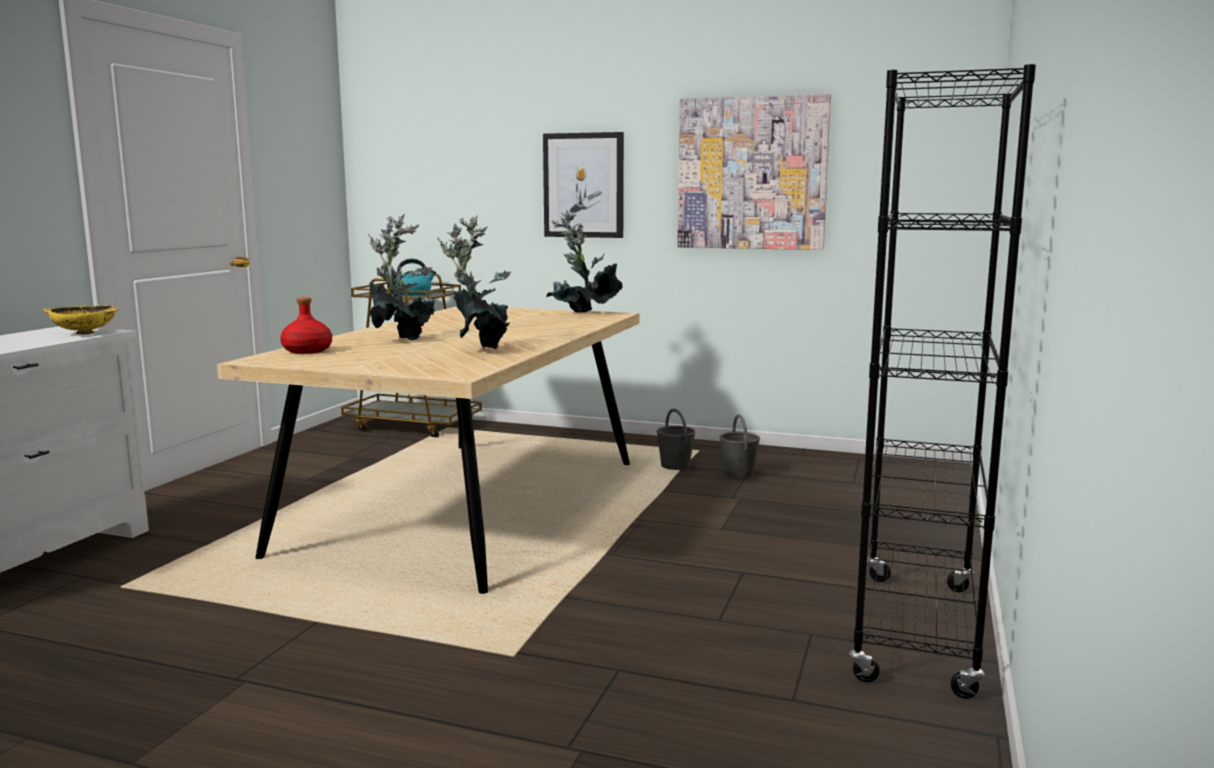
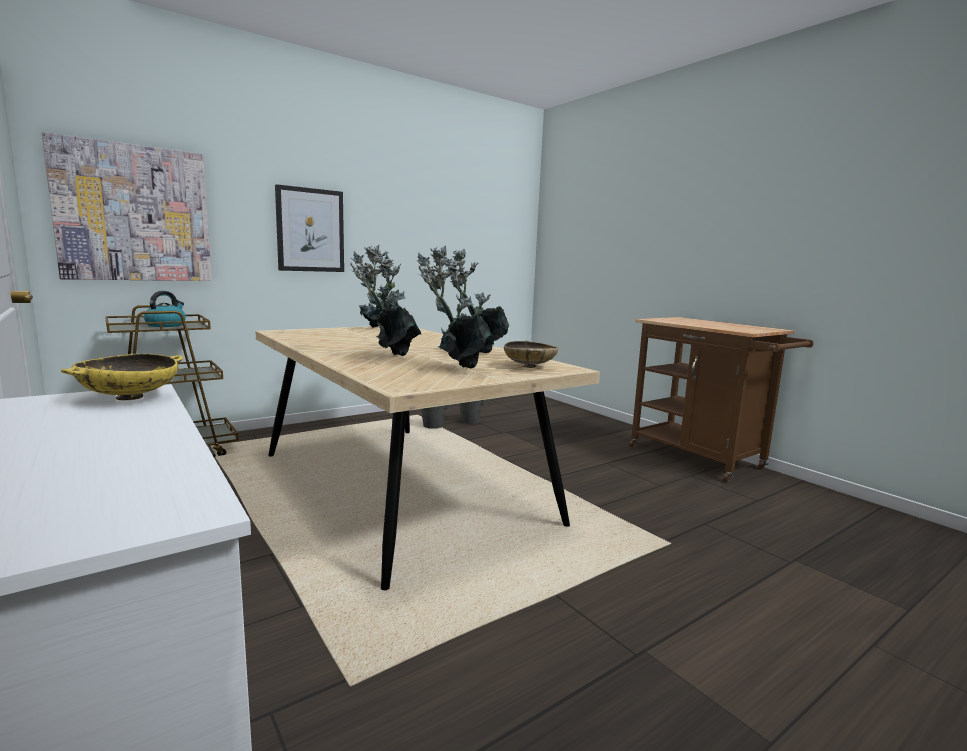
camera: 55 degrees left, 0 degrees up
(308, 351) = (387, 374): red bottle -> none
(375, 356) = (455, 369): none -> potted plant
(440, 366) = (529, 366): none -> beige bowl
(752, 173) = (426, 230): picture -> picture (134, 214)
(916, 632) = (702, 459): black bookcase -> brown cart

